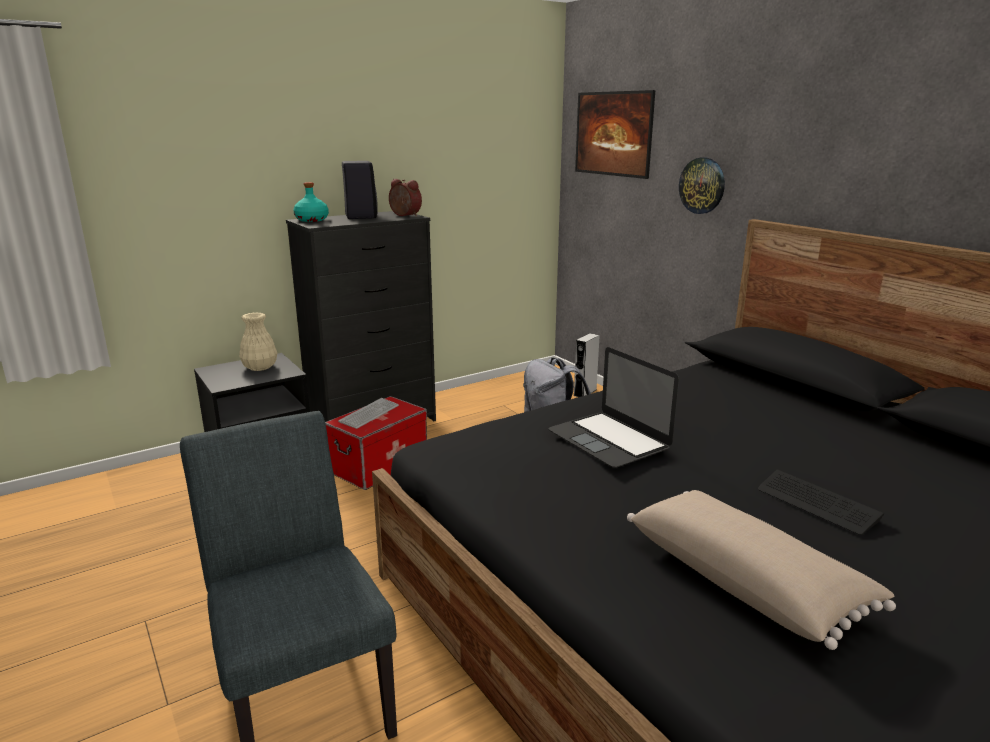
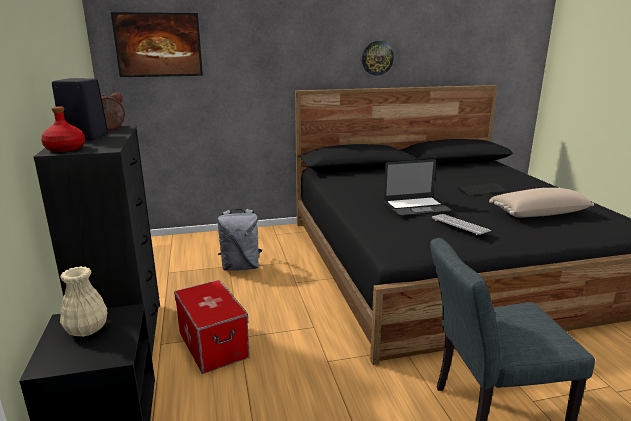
camera: 70 degrees left, 0 degrees up
(311, 220) = (65, 149): turquoise bottle -> red bottle
(369, 414) = (204, 304): keyboard -> keyboard (460, 225)
(585, 392) = (186, 241): grey speaker -> none
(702, 185) = (251, 75): wall clock -> wall clock (377, 58)

